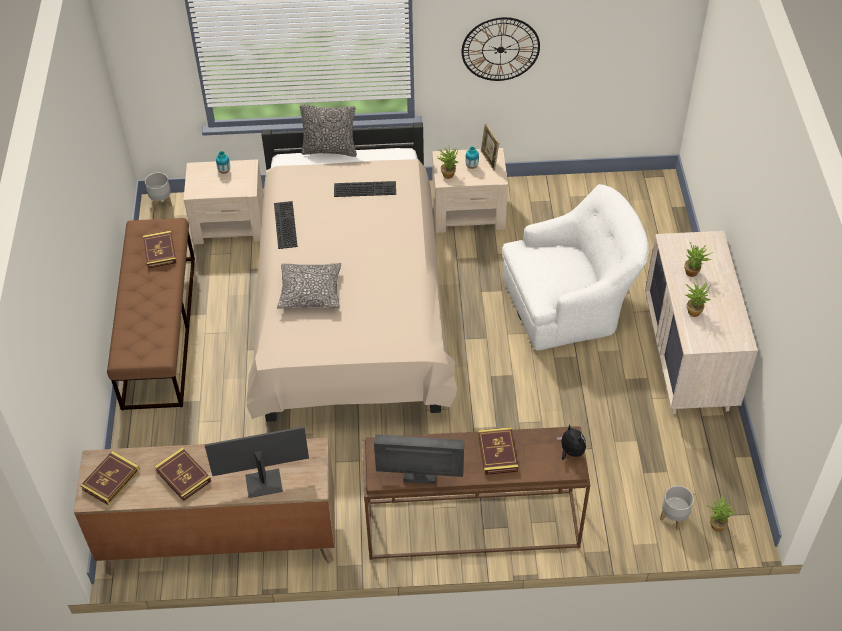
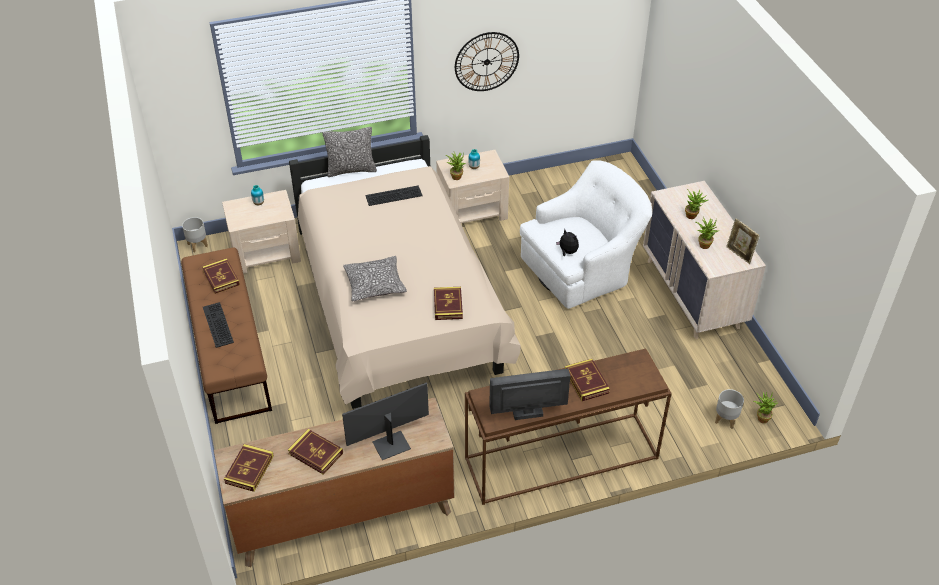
camera: 15 degrees left, 5 degrees down
(284, 224) = (332, 234): keyboard -> keyboard (216, 324)
(381, 331) = (448, 305): none -> book
(489, 160) = (487, 161): picture frame -> picture frame (739, 255)
(570, 452) = (647, 369): plush toy -> plush toy (567, 252)

